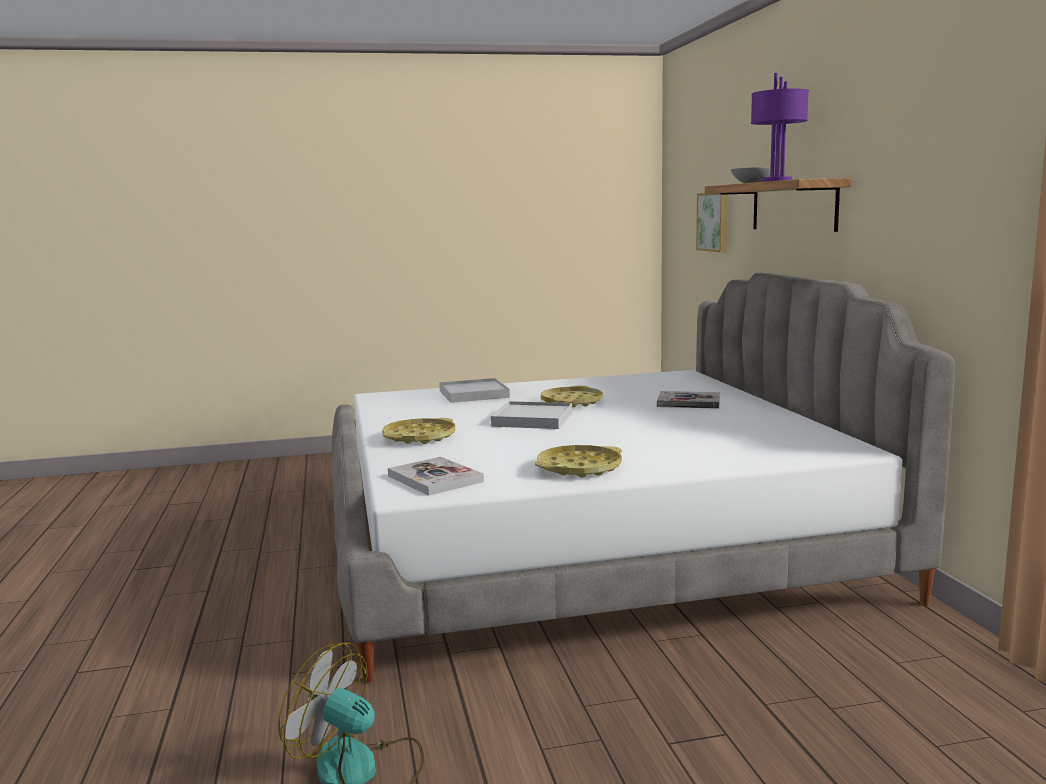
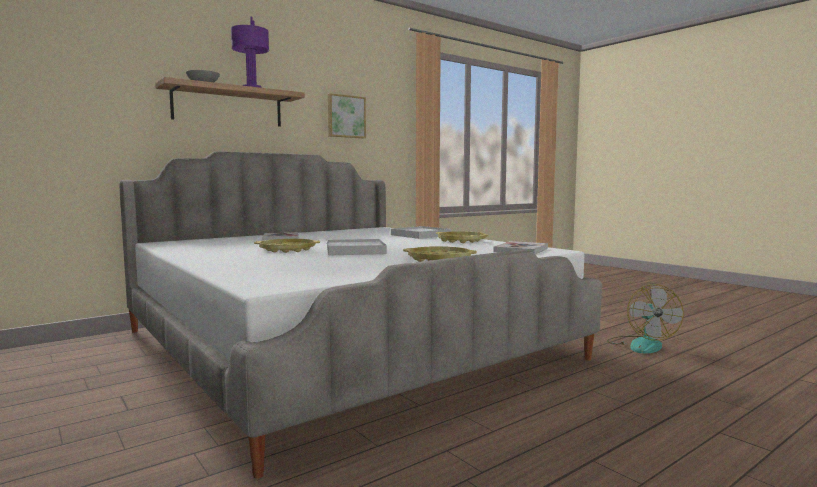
camera: 115 degrees left, 5 degrees down
(473, 394) = (254, 266): white tray -> white tray (421, 235)
(714, 222) = (84, 108): picture -> picture (346, 116)

